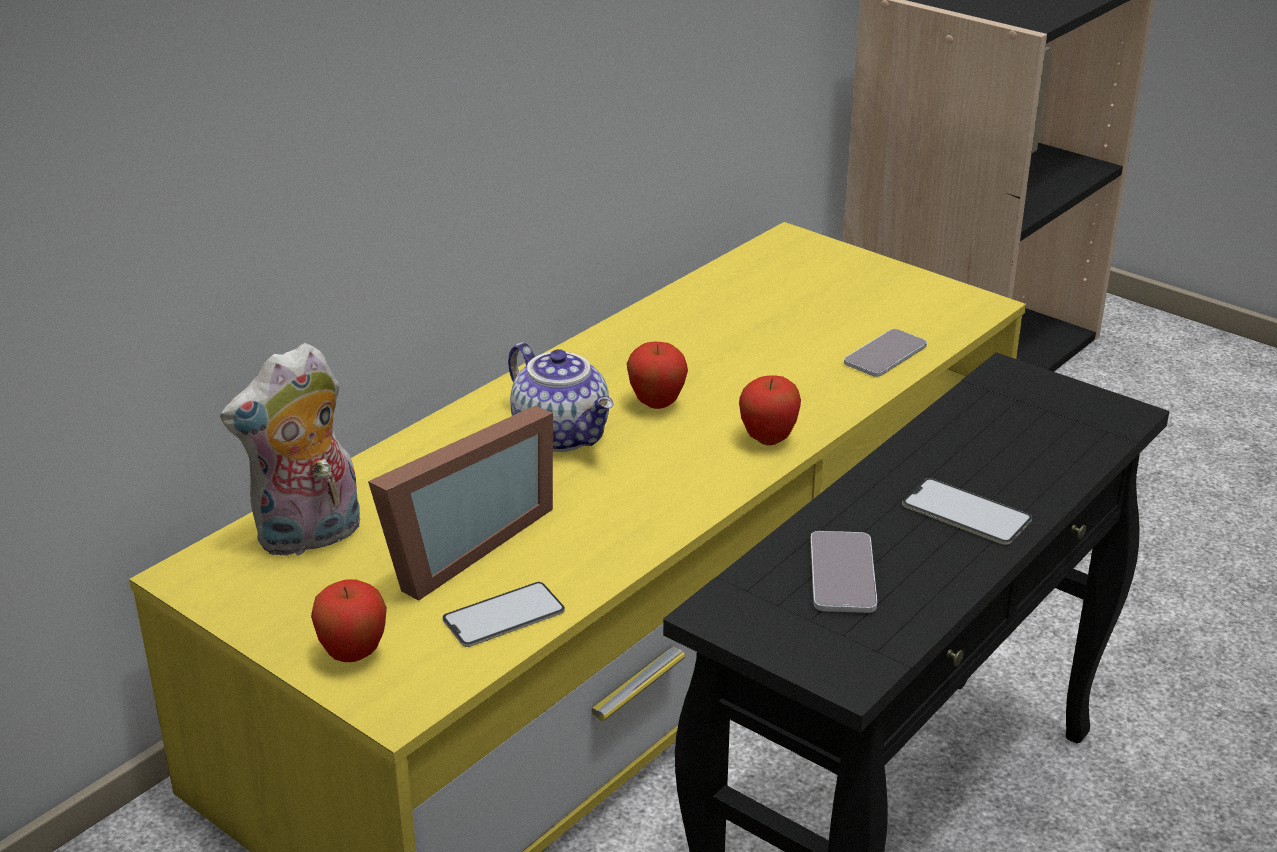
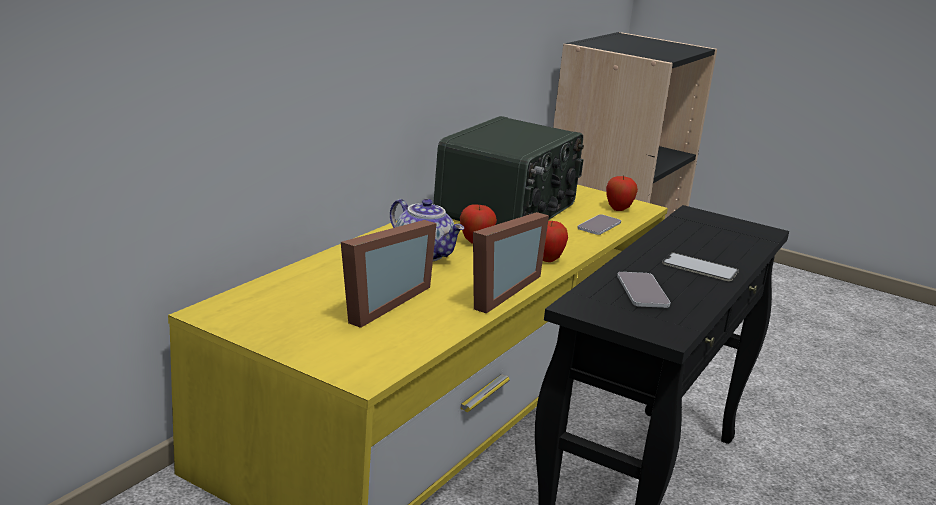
camera: 10 degrees left, 10 degrees down
(309, 537) = (281, 297): plush toy -> none
(353, 654) = (327, 352): apple -> apple (618, 209)
(503, 615) = (416, 335): phone -> none
(658, 514) = (494, 290): none -> picture frame
(735, 325) = (508, 210): none -> radio

